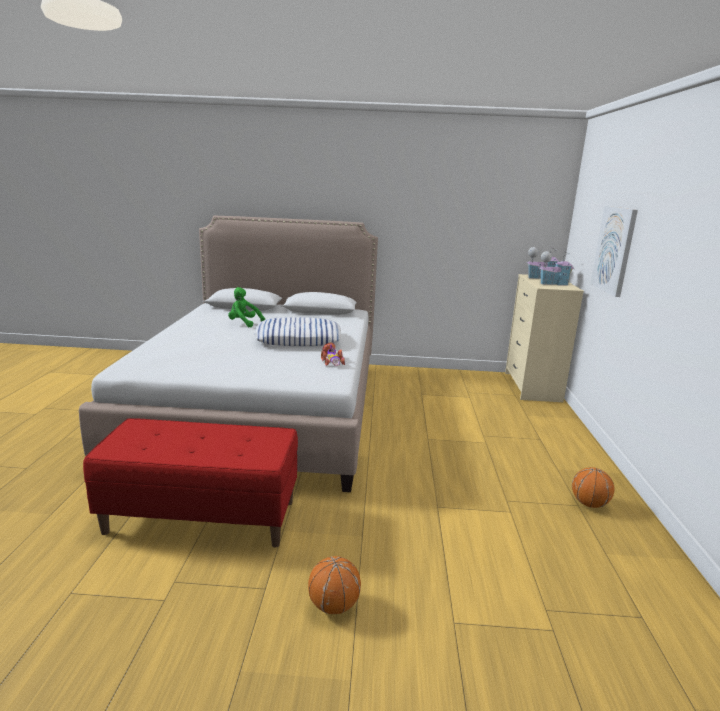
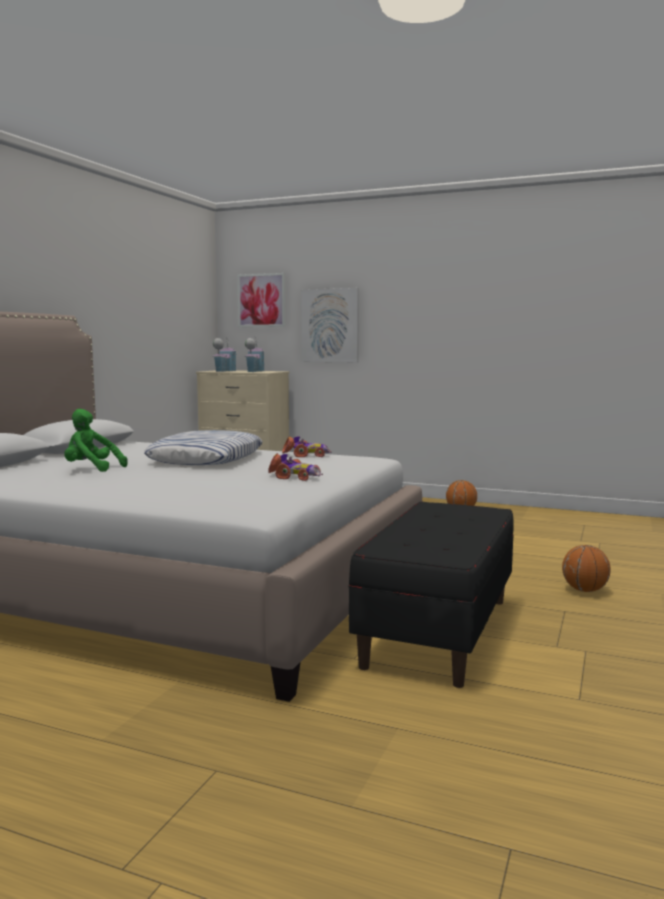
camera: 70 degrees left, 10 degrees down
(202, 516) = (438, 631): red bench -> black bench
(233, 366) = (294, 477): none -> toy car
(244, 323) = (91, 469): green plush toy -> green plush toy turned 60 degrees clockwise
(589, 213) = (261, 300): none -> picture

